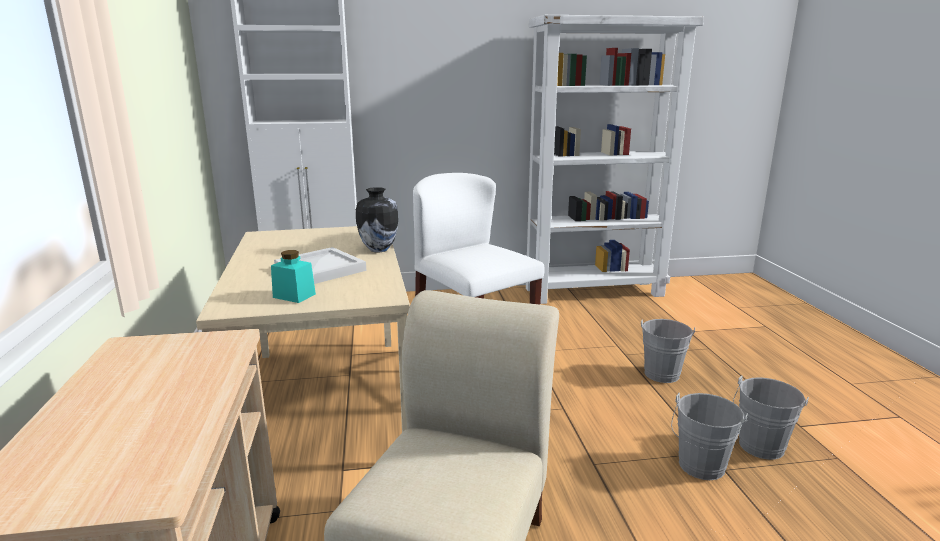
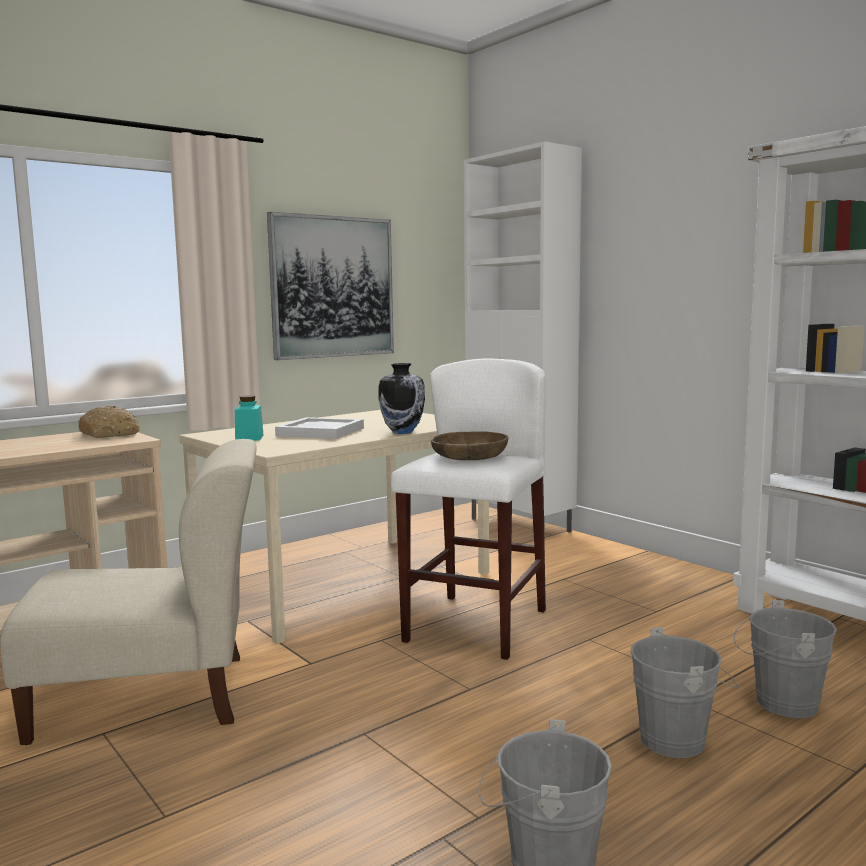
camera: 60 degrees right, 10 degrees down
(147, 109) = (332, 287): none -> picture
(157, 348) = (110, 434): none -> bread
(481, 254) = (469, 456): none -> brown bowl
(700, 468) = (425, 814): grey bucket -> grey bucket (779, 703)

